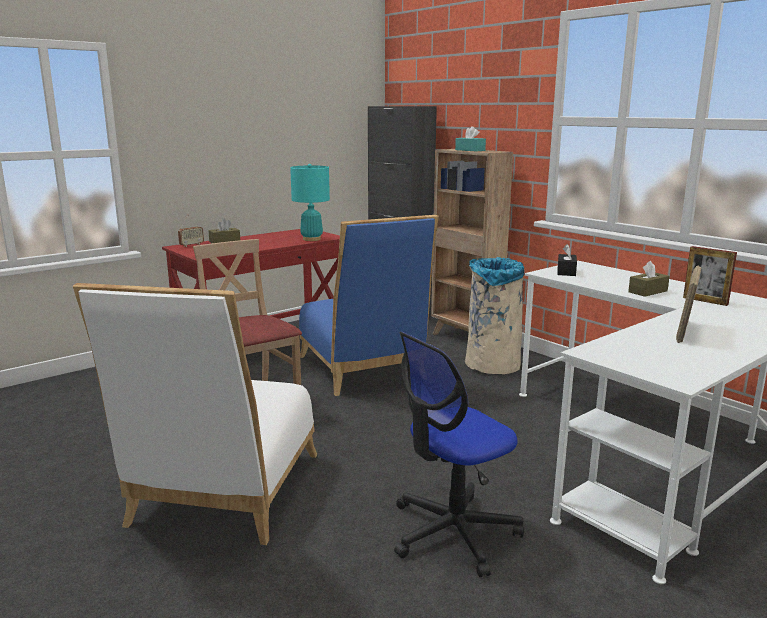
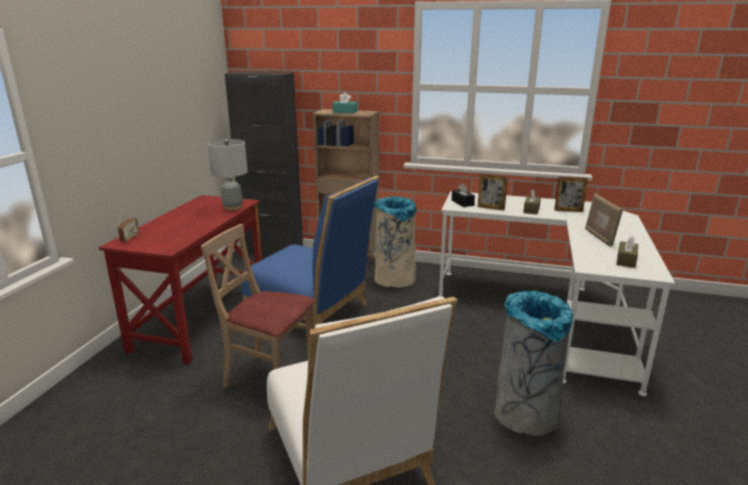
camera: 35 degrees left, 5 degrees up
(224, 242) = (156, 227): brown tissue box -> brown tissue box (626, 260)
(312, 239) = (233, 208): turquoise table lamp -> grey table lamp
(453, 532) = (525, 415): office chair -> grey trash can
(593, 281) = (491, 208): none -> picture frame

